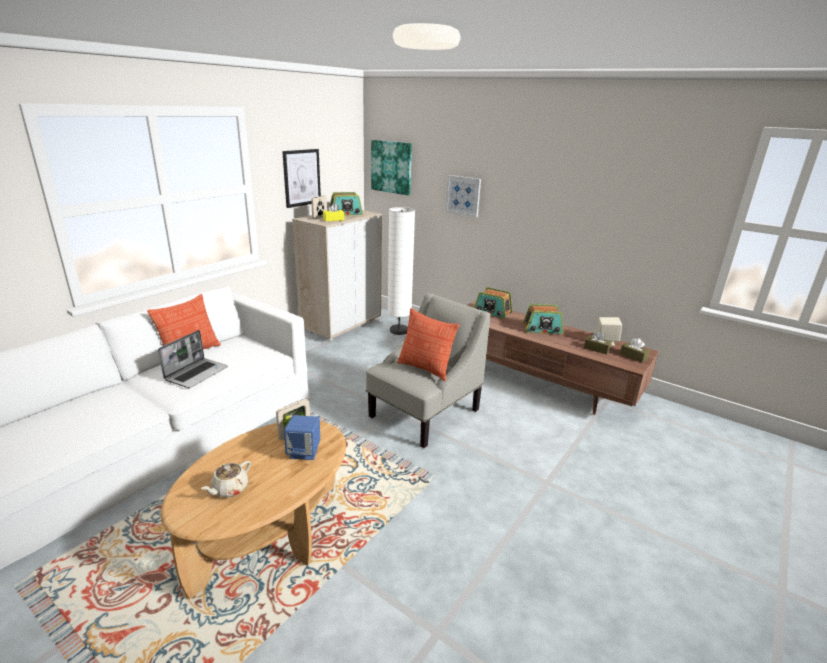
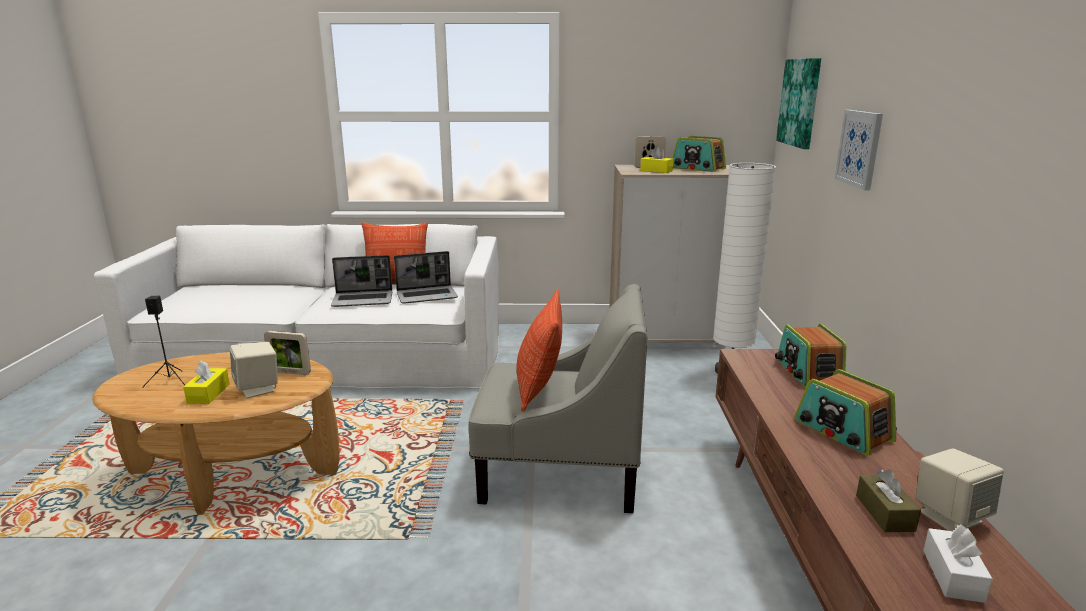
camera: 55 degrees right, 5 degrees down
(229, 489) = (171, 381): beige teapot -> black speaker
(236, 351) = (427, 296): none -> laptop
(282, 474) = (208, 394): none -> yellow tissue box
(301, 178) = (645, 111): picture -> none
(304, 452) = (258, 389): blue speaker -> beige speaker
(633, 356) = (952, 575): brown tissue box -> white tissue box

